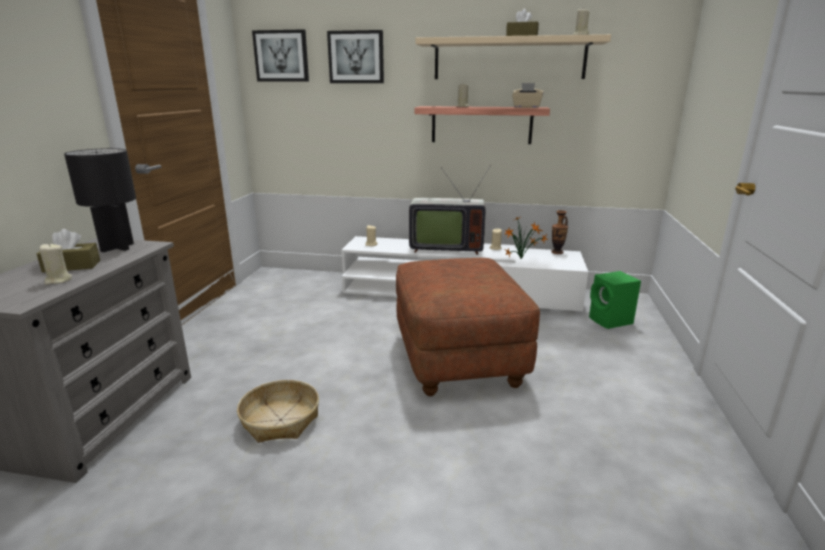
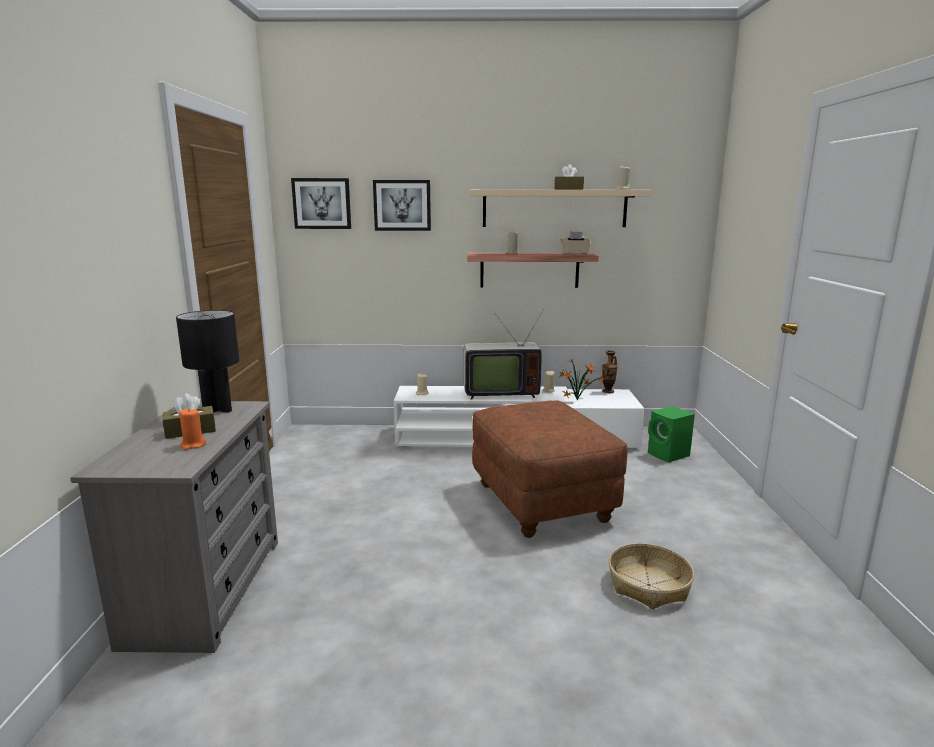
camera: 10 degrees left, 5 degrees down
(58, 280) = (193, 445): beige candle -> orange candle
(281, 420) = (394, 573): basket -> basket (649, 585)

